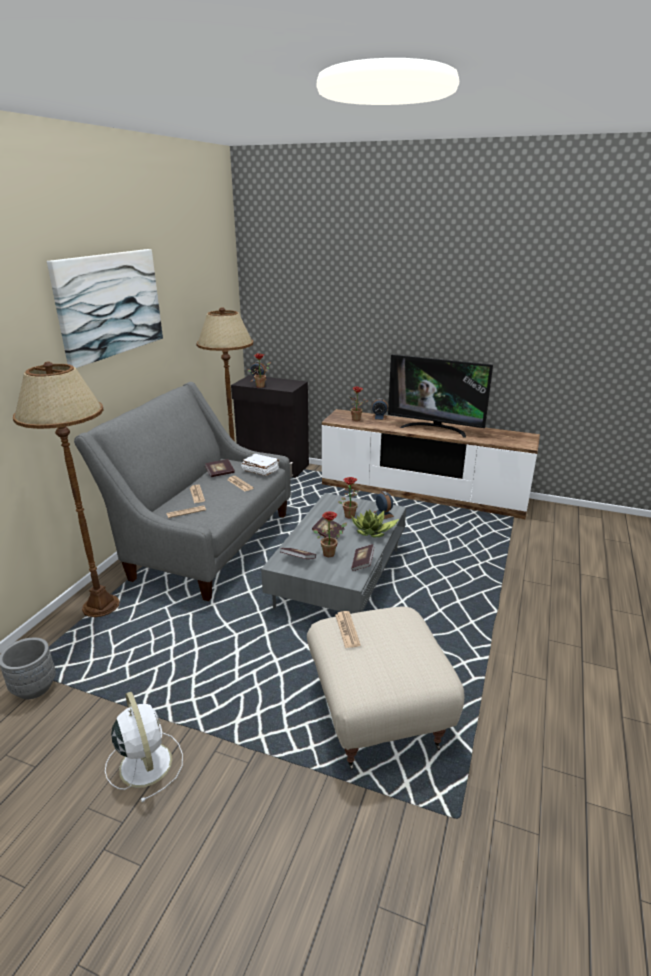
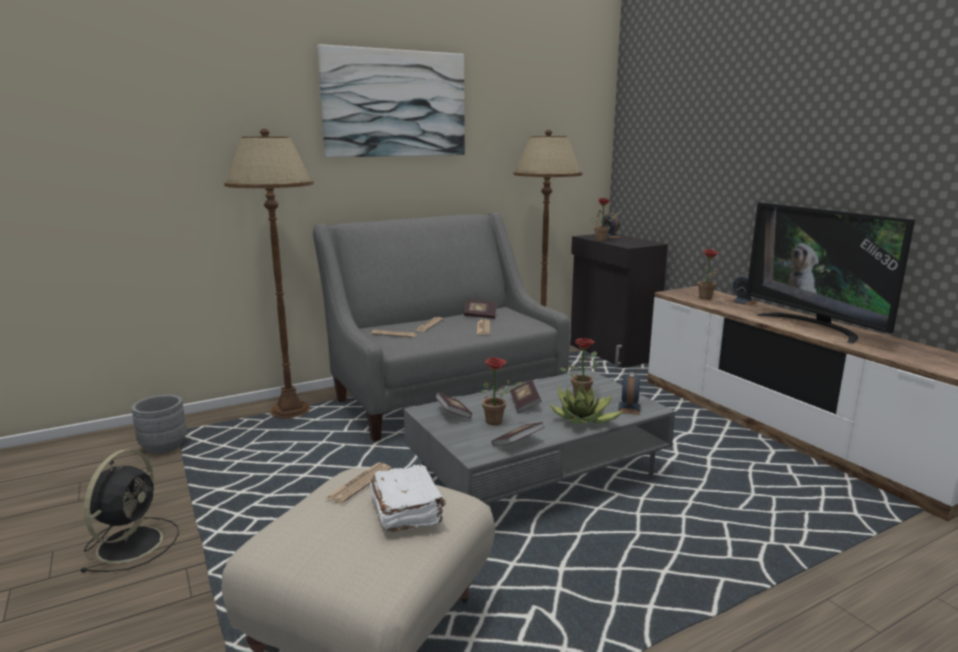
camera: 40 degrees right, 10 degrees down
(145, 762) = (132, 543): white fan -> black fan
(260, 470) = (524, 323): white book -> white book (407, 510)

